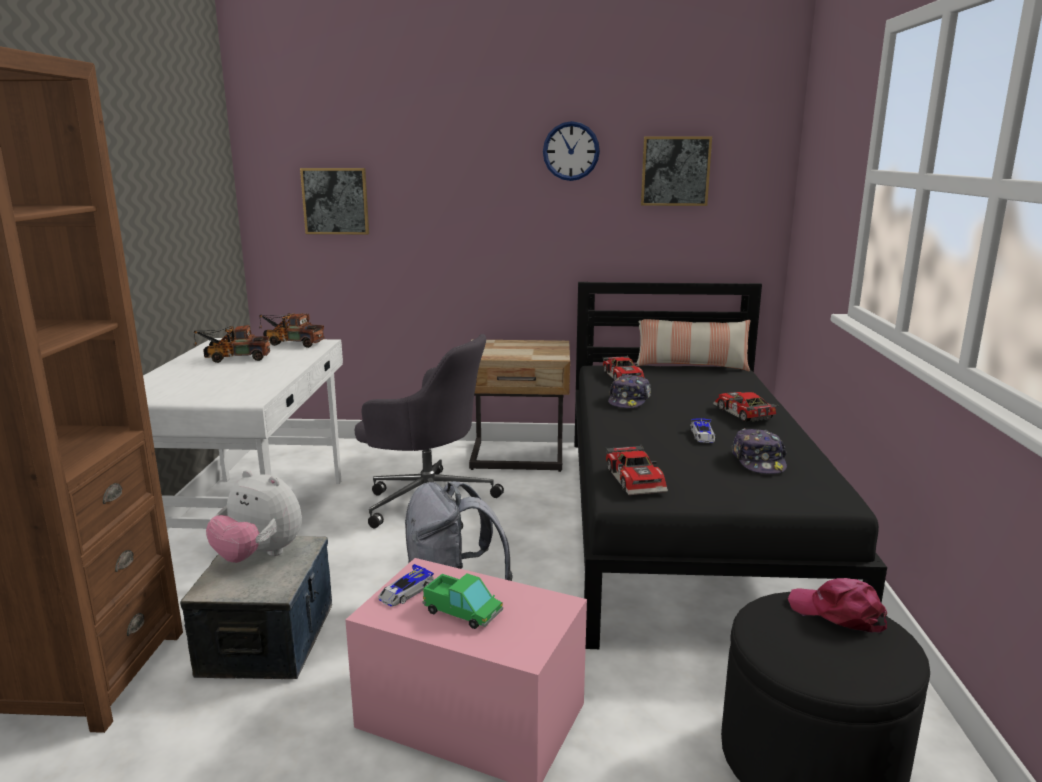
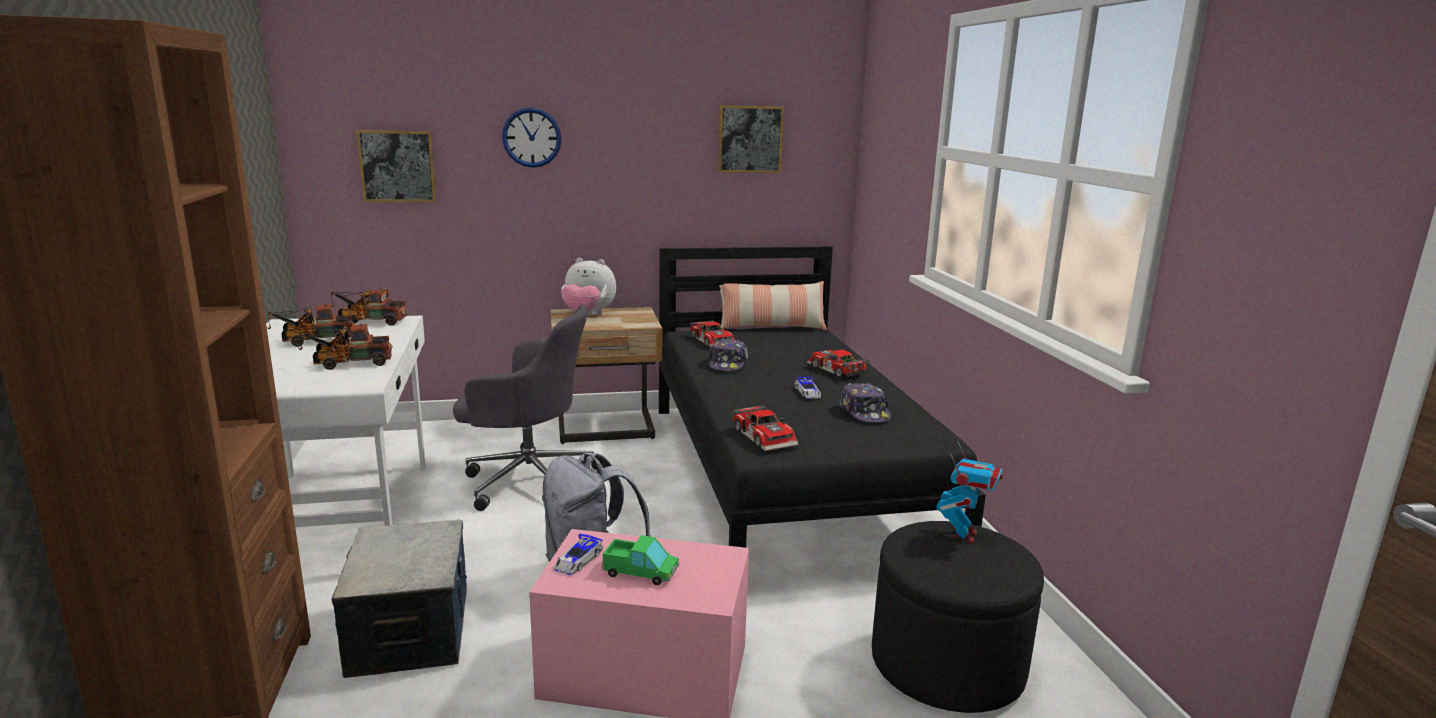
camera: 15 degrees left, 0 degrees up
(248, 380) = (348, 363): none -> toy truck
(259, 556) = (398, 545): plush toy -> plush toy (588, 315)
(571, 151) = (649, 118): wall clock -> wall clock (531, 137)
(838, 613) = (964, 535): pink cap -> toy robot

